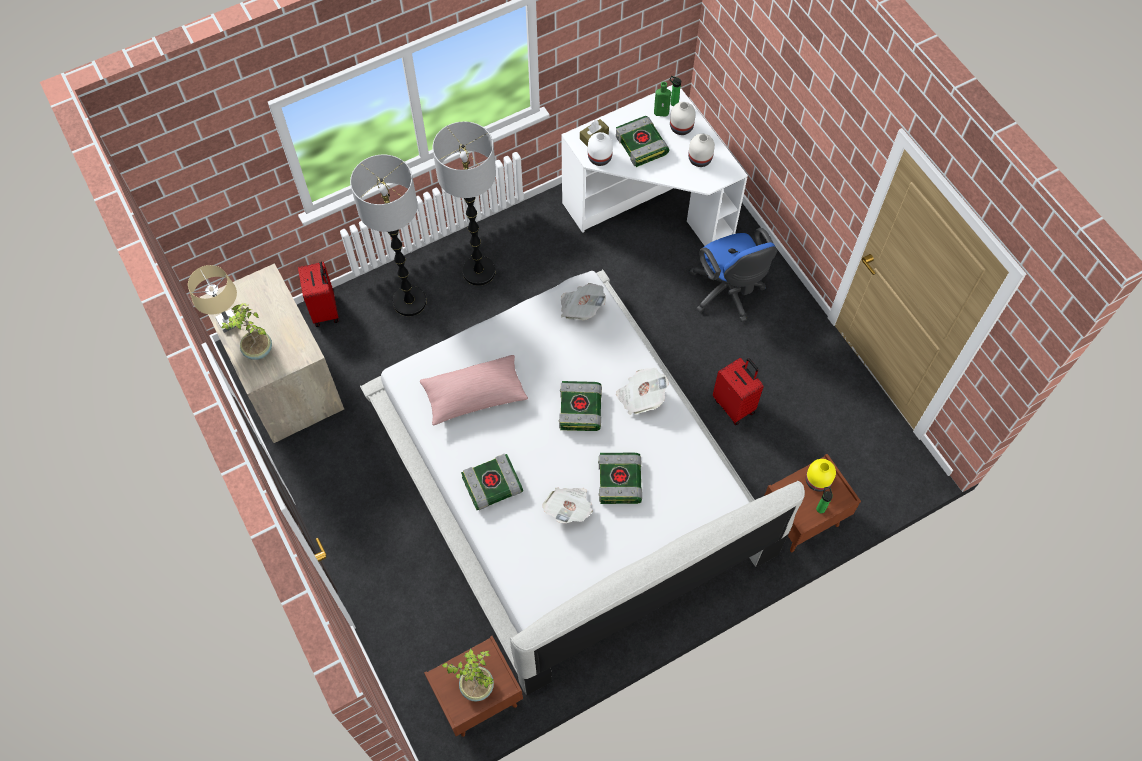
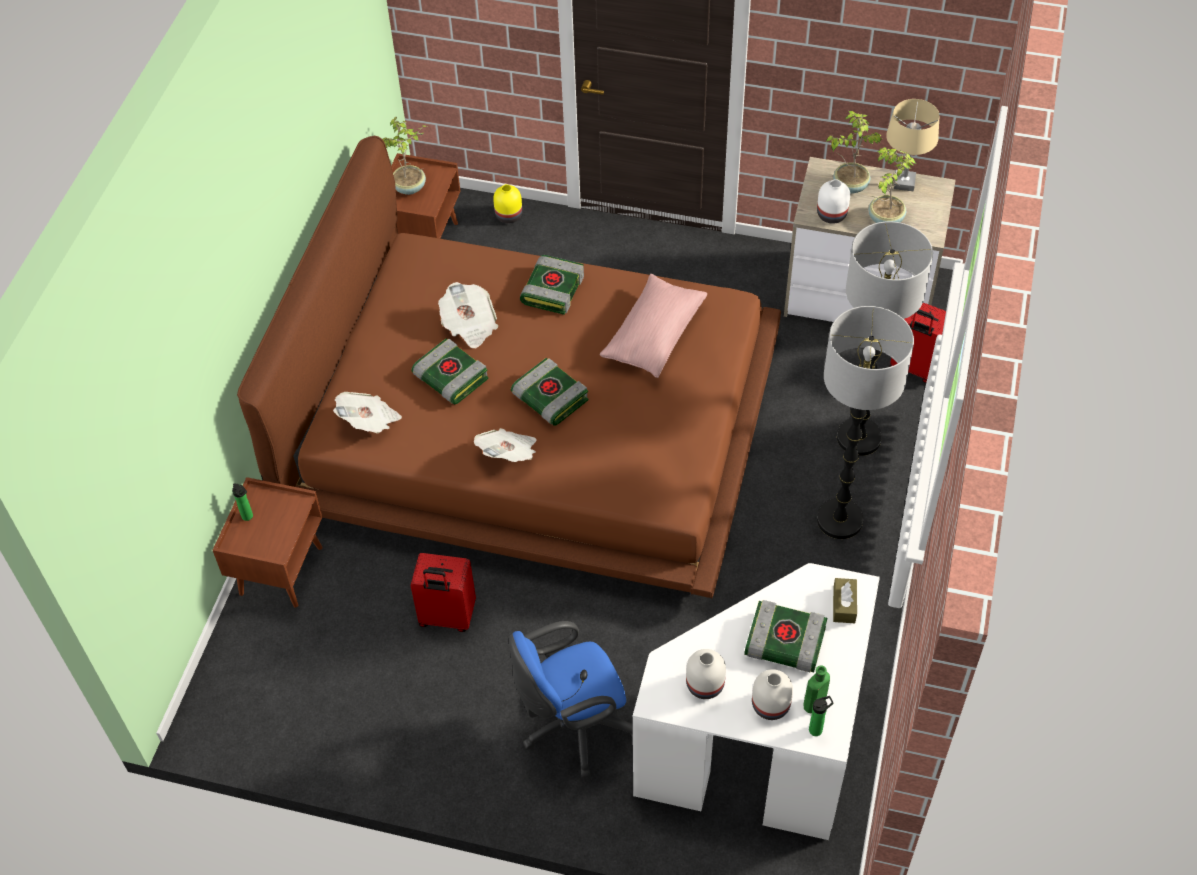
camera: 135 degrees right, 10 degrees down
(274, 310) = (884, 219): none -> potted plant
(567, 477) = (533, 426): white bed -> brown bed
(581, 307) = (657, 480): newspaper -> newspaper (369, 422)
(599, 157) = (808, 587): white vase -> white vase (832, 215)
(727, 293) = (574, 727): blue office chair -> blue office chair turned 45 degrees counterclockwise
(817, 481) = (272, 536): yellow vase -> yellow vase (509, 215)

